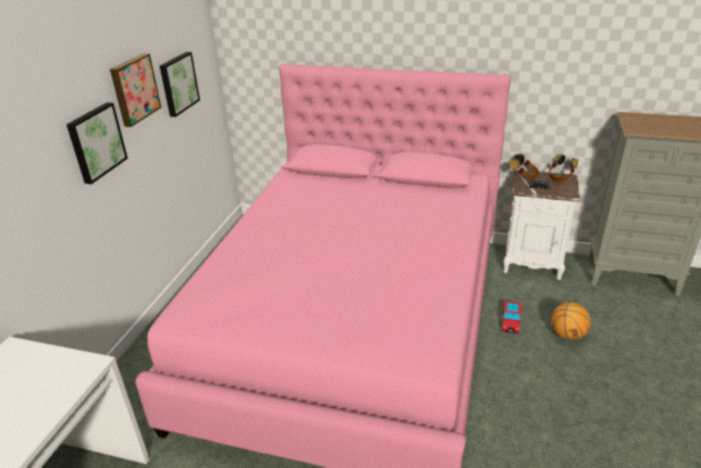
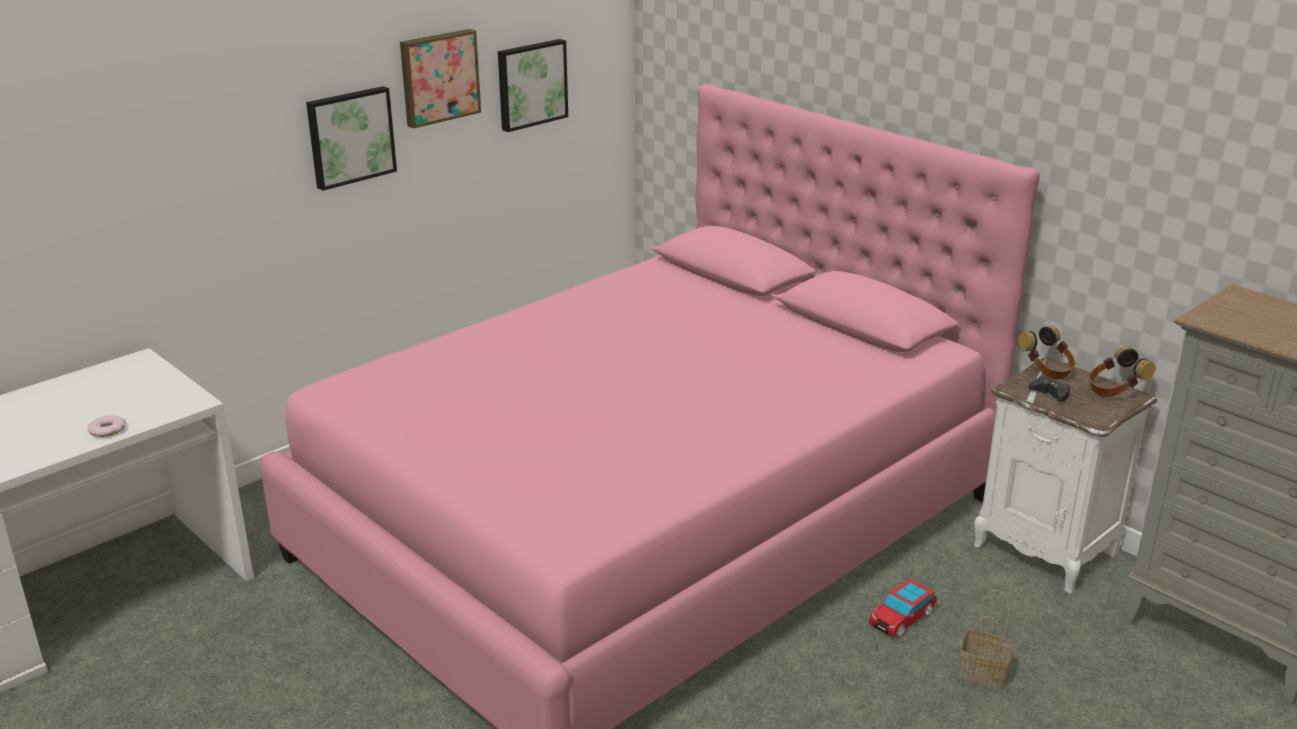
camera: 30 degrees right, 5 degrees down
(42, 414) = (107, 430): none -> donut
(567, 334) = (981, 674): basketball -> basket

